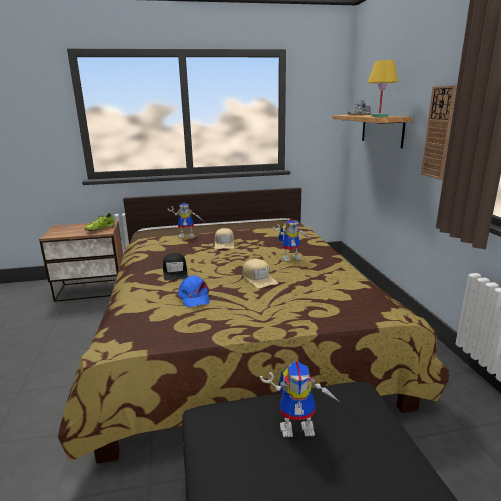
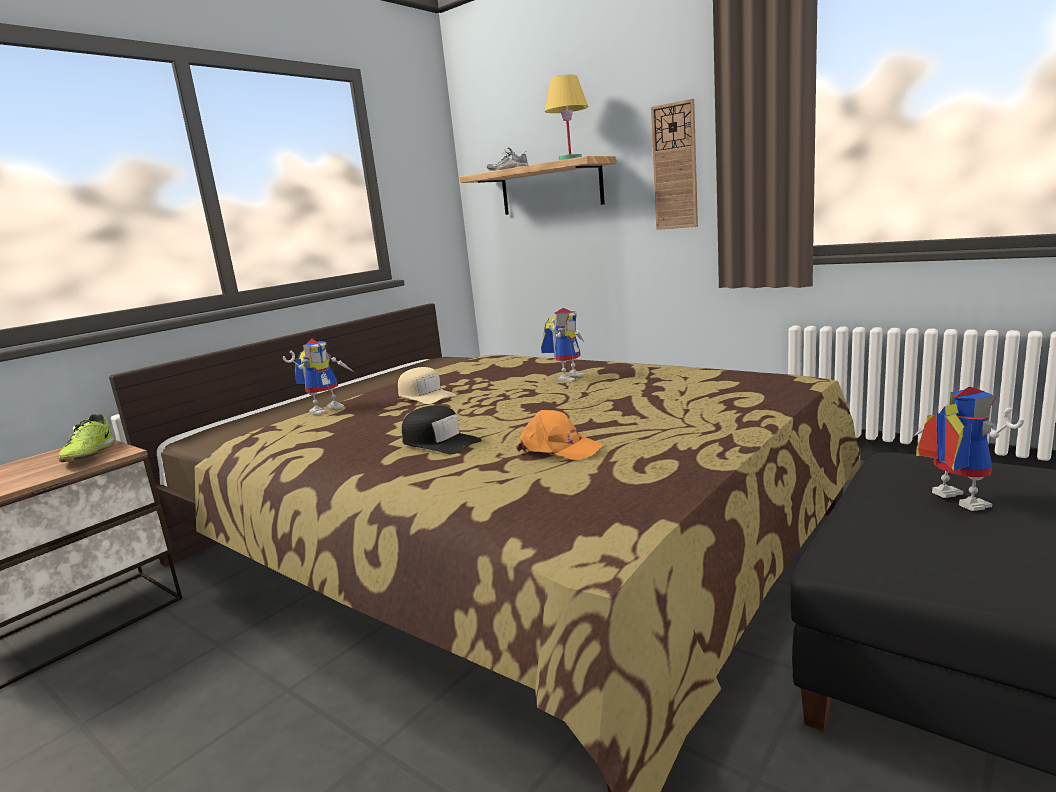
camera: 40 degrees left, 5 degrees down
(194, 297) = (558, 449): blue cap -> orange cap
(258, 278) = (589, 404): beige cap -> none
(299, 426) = (950, 500): toy robot -> toy robot turned 60 degrees counterclockwise

